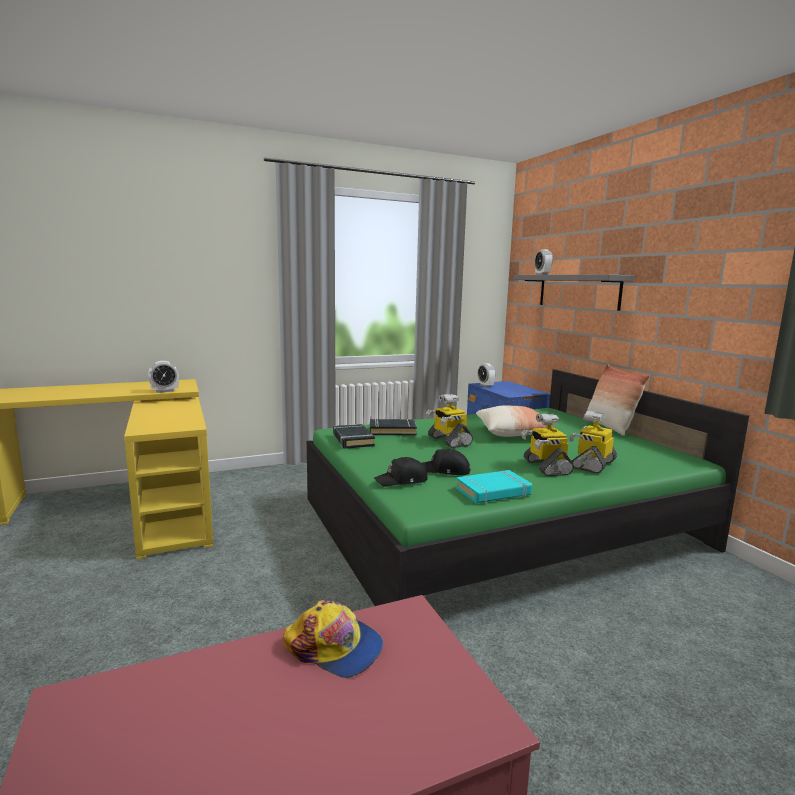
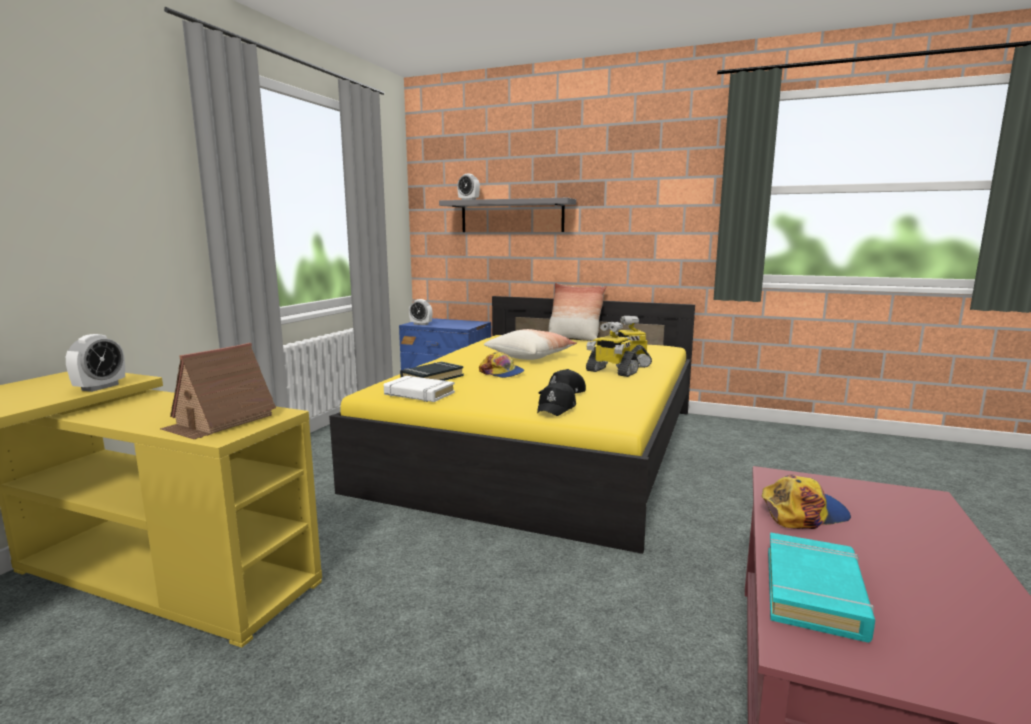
camera: 45 degrees left, 0 degrees up
(163, 423) = (220, 421): none -> toy house
(352, 440) = (419, 394): black book -> white book
(448, 441) = (502, 373): toy robot -> cap
(493, 492) = (629, 395): turquoise book -> turquoise book (814, 592)
(497, 523) = (543, 446): green bed -> yellow bed

